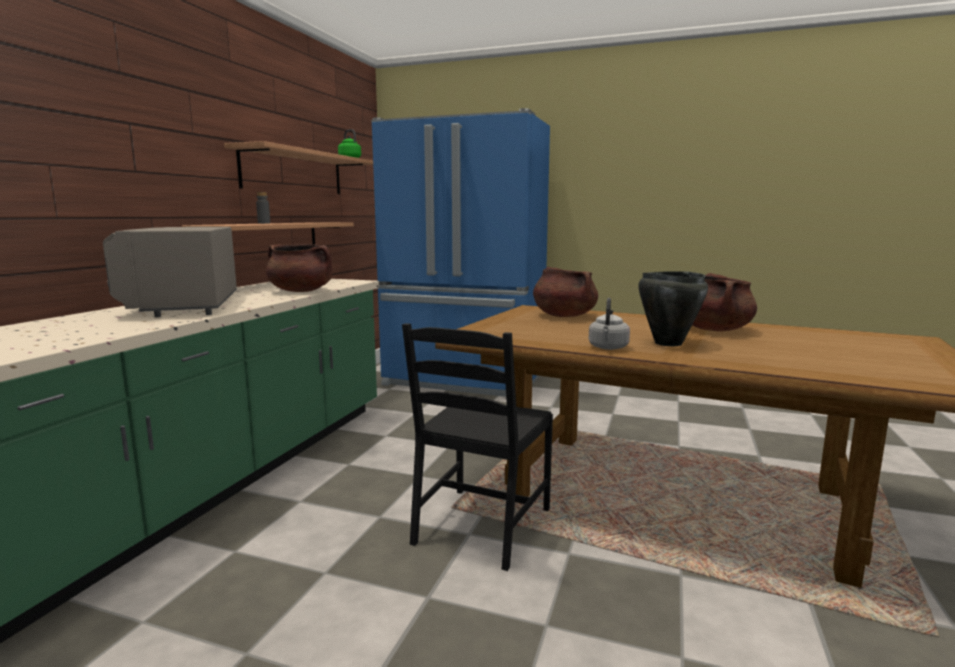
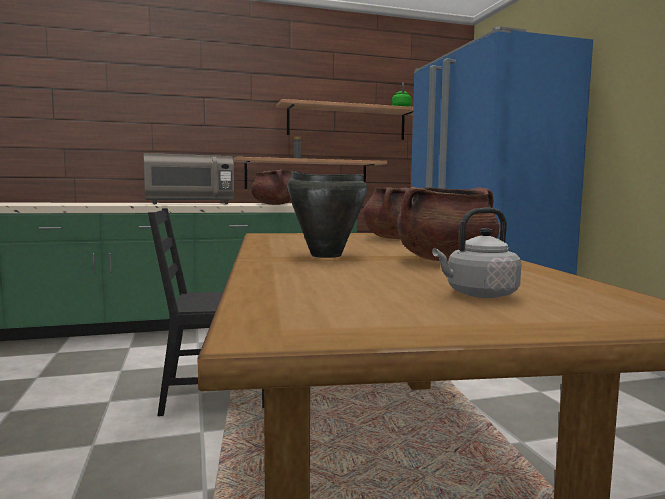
camera: 55 degrees right, 5 degrees down
(183, 306) = (189, 203): grey microwave -> grey microwave turned 150 degrees counterclockwise
(608, 348) = (270, 249): grey kettle -> grey kettle (478, 295)

